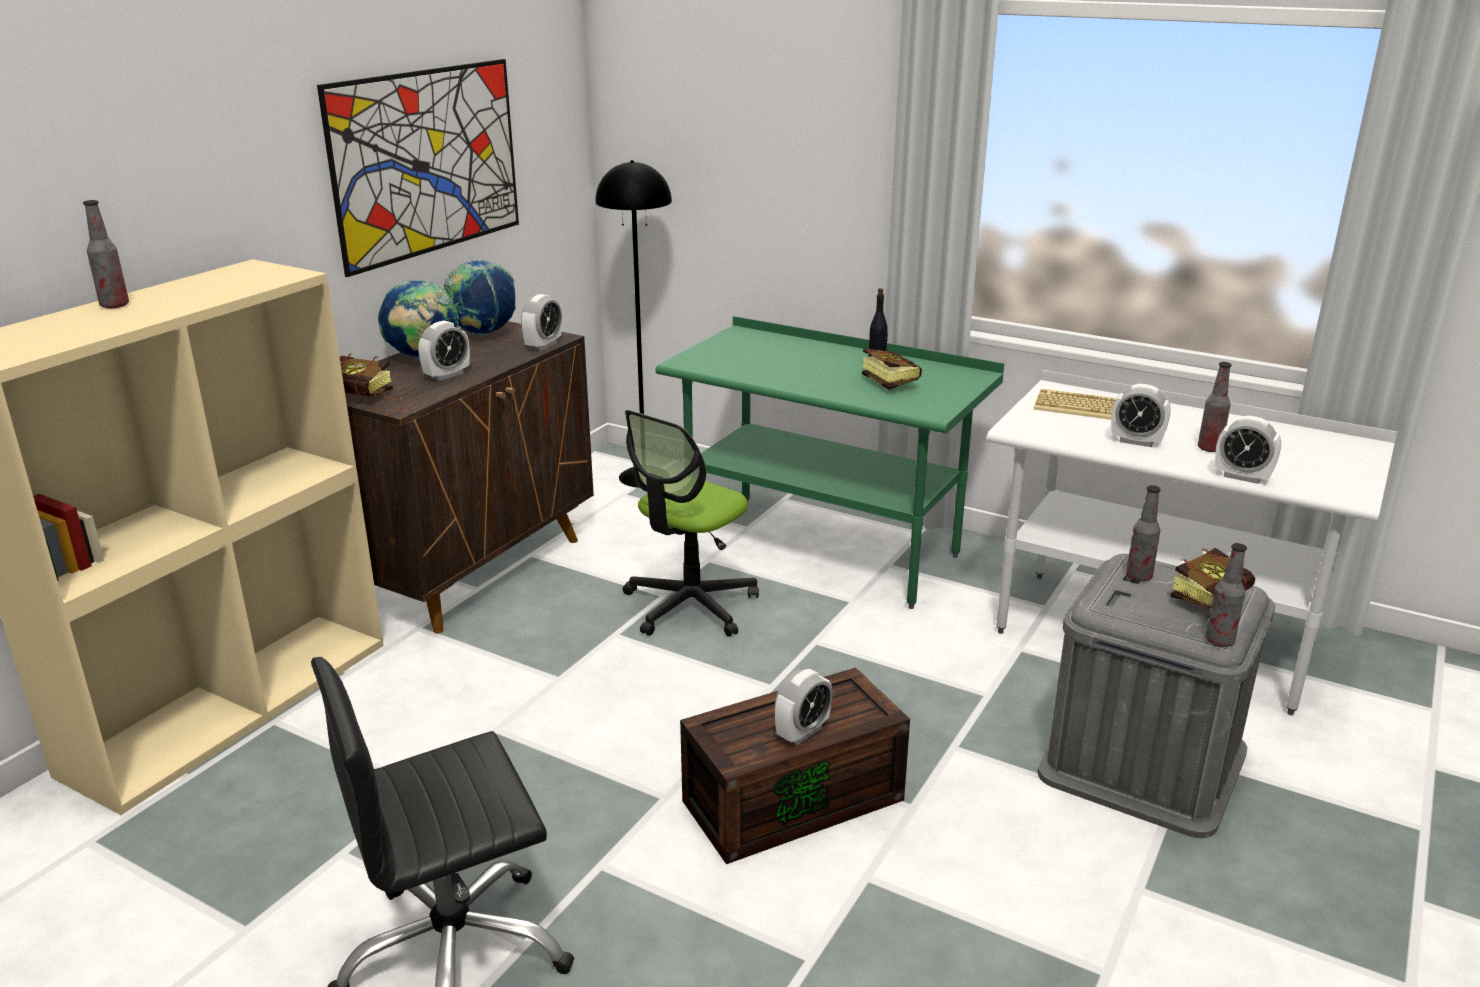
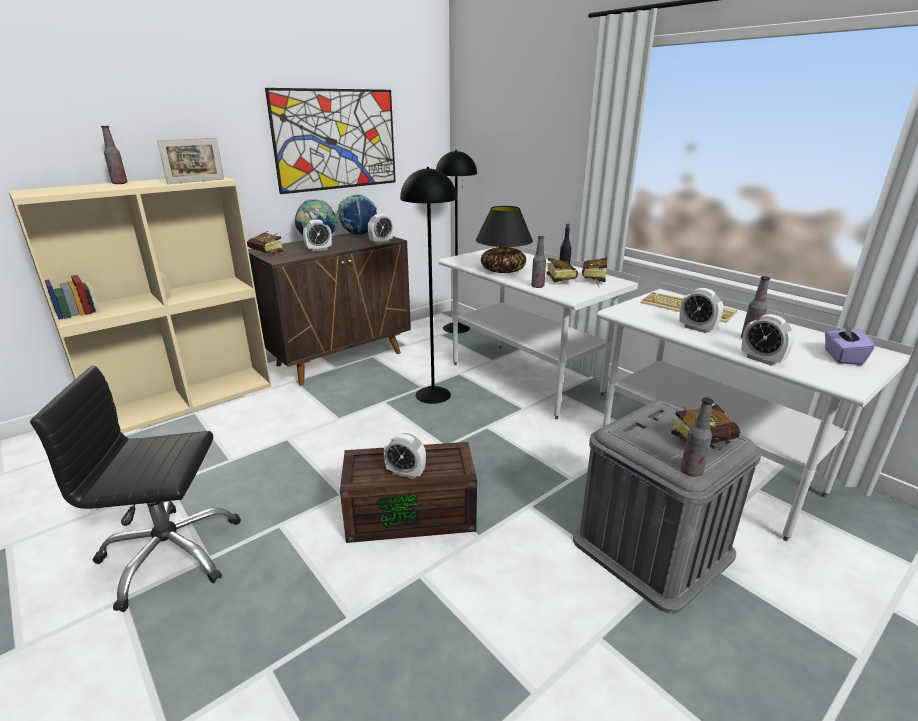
camera: 20 degrees right, 0 degrees up
(258, 285) = (196, 181): none -> picture frame
(690, 605) = (432, 394): office chair -> black floor lamp
(784, 375) = (502, 270): none -> black table lamp
(802, 732) = (405, 473): alarm clock -> alarm clock turned 45 degrees clockwise
(822, 550) = (525, 378): green desk -> white desk
(938, 378) = (593, 281): none -> book
(1138, 576) = (660, 416): bottle -> bottle (537, 286)
(1326, 458) = (842, 357): none -> purple tissue box

